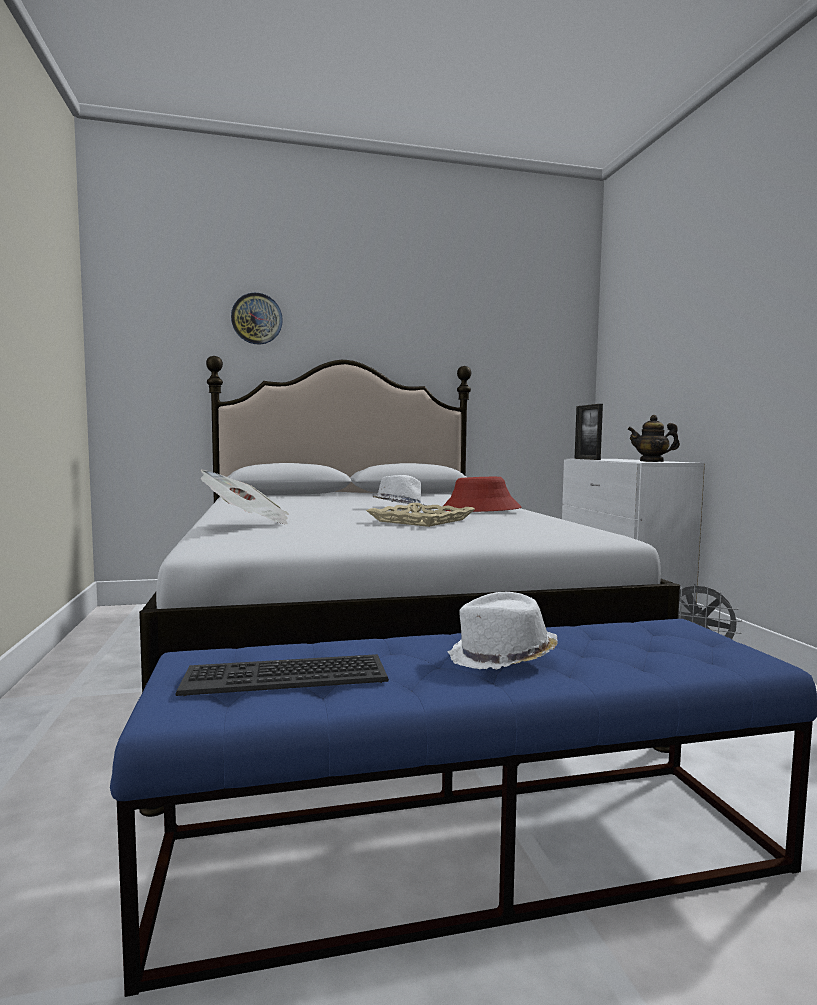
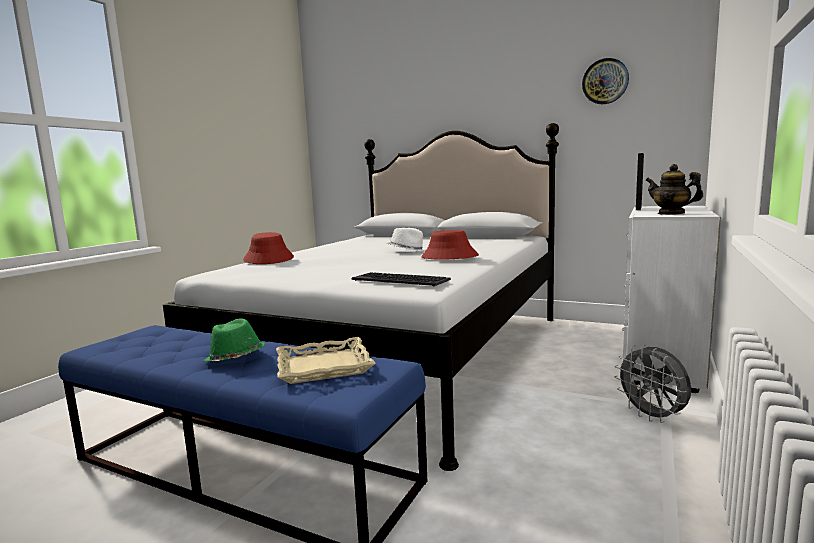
camera: 40 degrees right, 5 degrees up
(248, 522) = (269, 259): newspaper -> red hat
(257, 319) = (396, 108): wall clock -> wall clock (605, 81)
(286, 676) = (148, 344): keyboard -> keyboard (400, 280)
(422, 520) = (370, 264): beige tray -> beige tray (323, 367)
(501, 658) = (235, 359): white hat -> green hat

